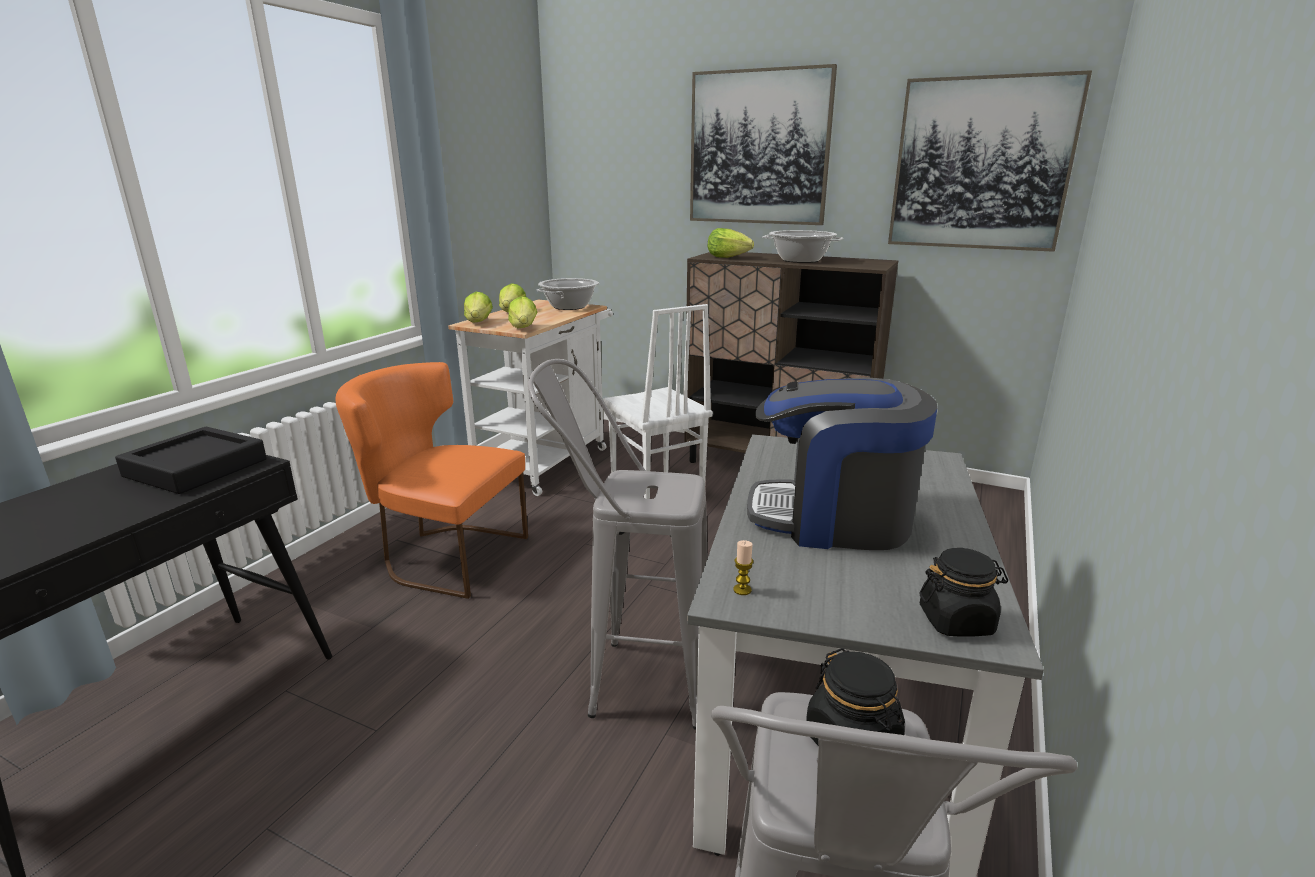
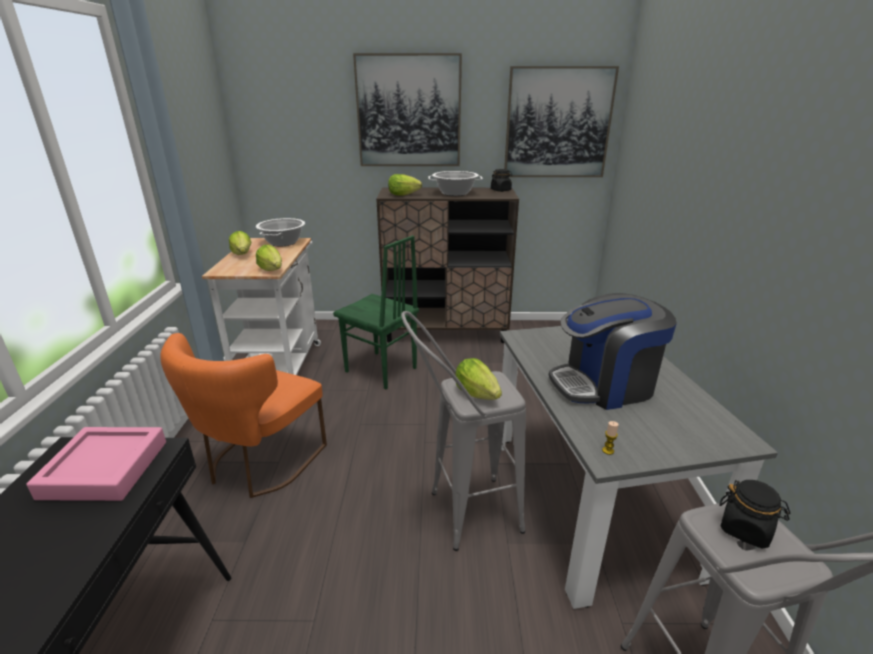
camera: 25 degrees left, 5 degrees up
(196, 468) = (105, 469): black tray -> pink tray
(445, 556) = (259, 464): orange chair -> orange chair turned 60 degrees counterclockwise
(479, 322) = (226, 269): lettuce -> lettuce (477, 393)
(656, 491) = (380, 370): white chair -> green chair
(956, 621) = (720, 436): black jar -> black jar (501, 190)

